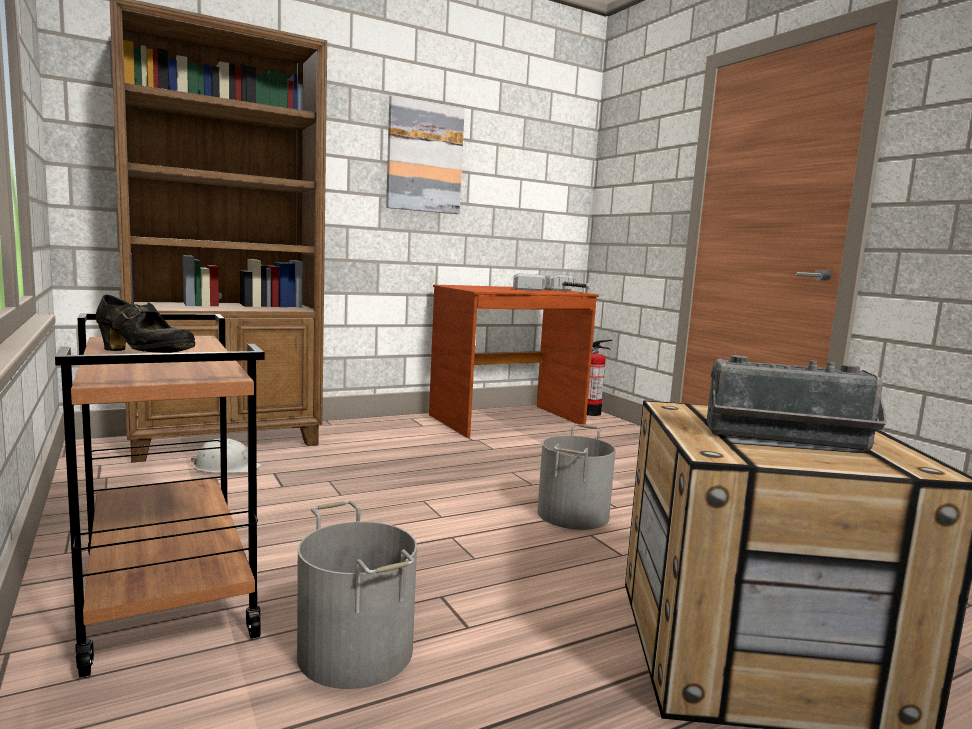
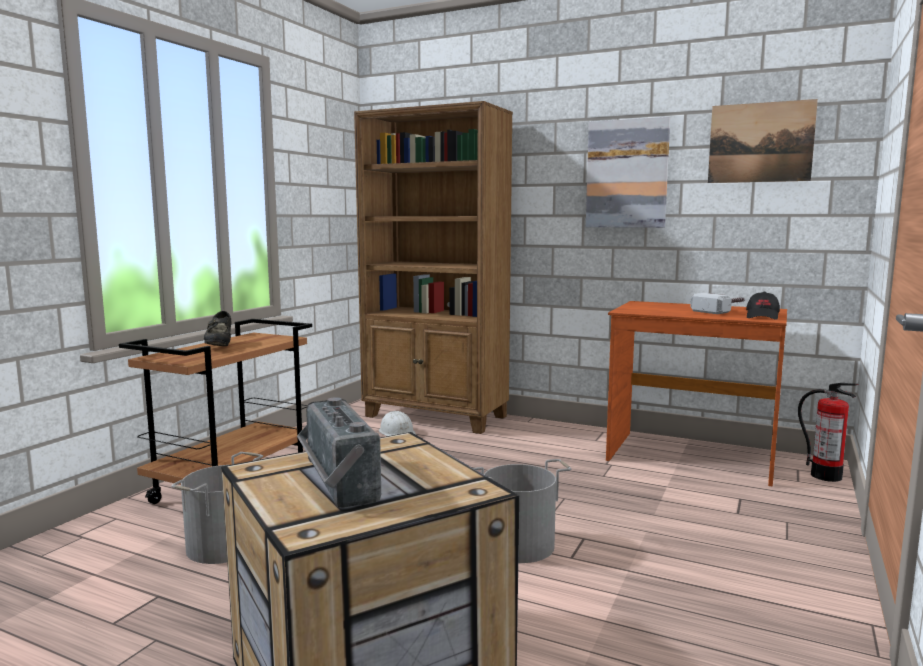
camera: 55 degrees right, 0 degrees up
(527, 147) = (760, 142): none -> picture
(569, 291) = (762, 316): hammer -> black cap

